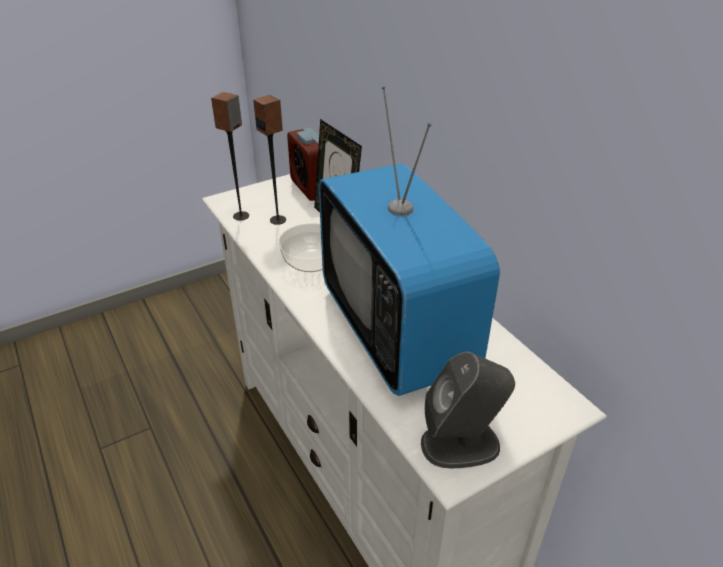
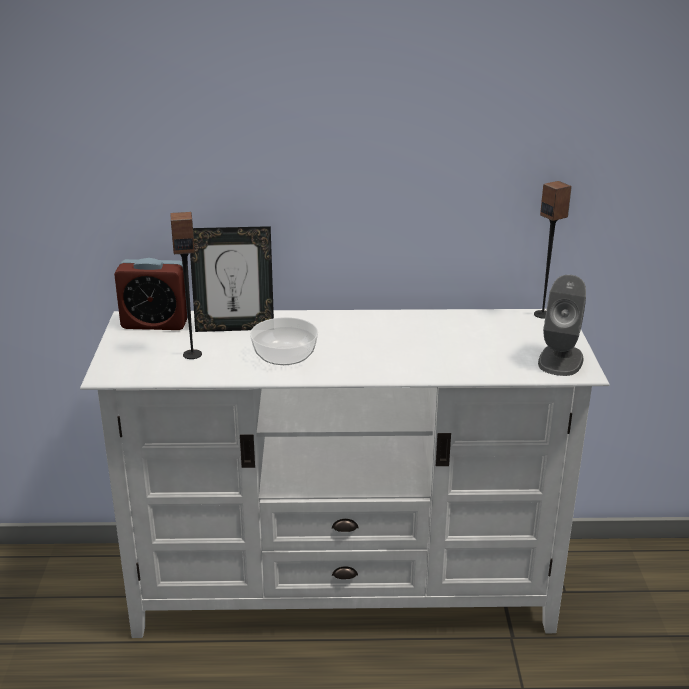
camera: 60 degrees left, 10 degrees down
(241, 216) = (156, 371): speaker -> speaker (543, 314)
(397, 330) = (423, 347): television -> none

